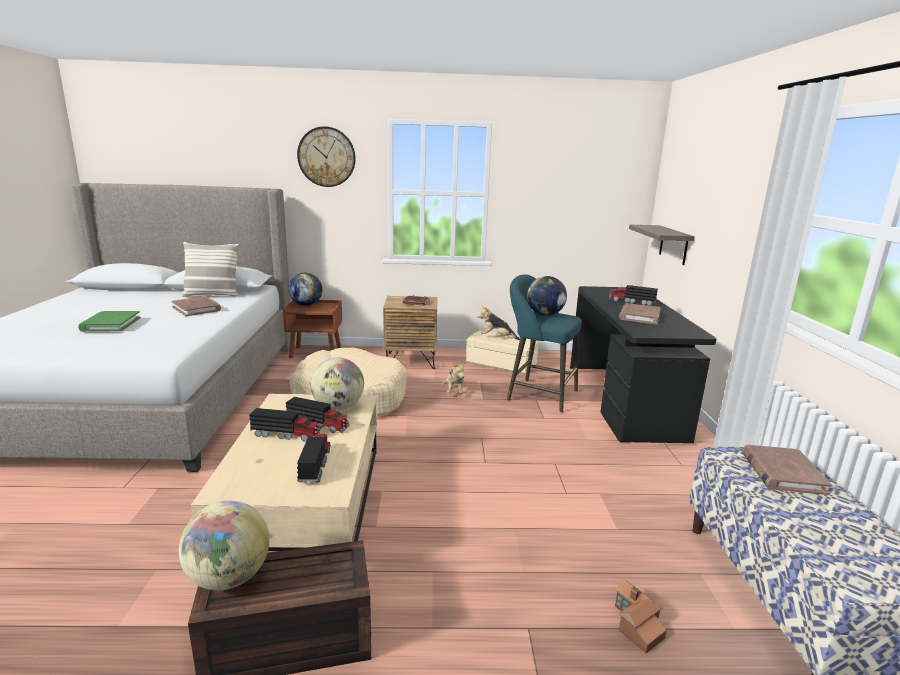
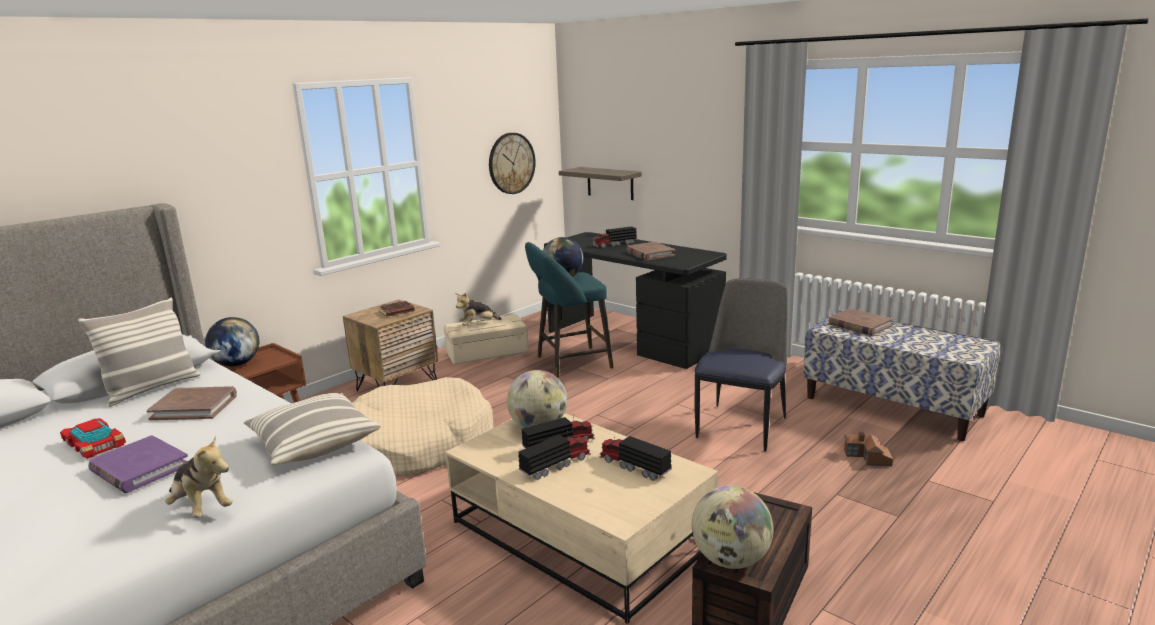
camera: 45 degrees left, 0 degrees up
(111, 324) = (139, 468): green book -> purple book
(134, 308) = (95, 444): none -> toy car
(171, 345) = (313, 443): none -> pillow
(326, 157) = (218, 145): wall clock -> wall clock (511, 163)
(454, 391) = (499, 393): plush toy -> plush toy (201, 508)
(571, 512) = (742, 426): none -> chair

